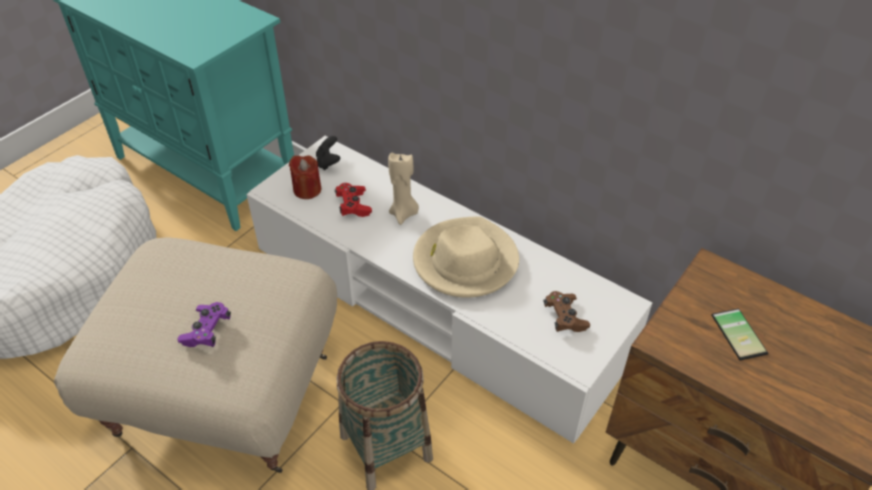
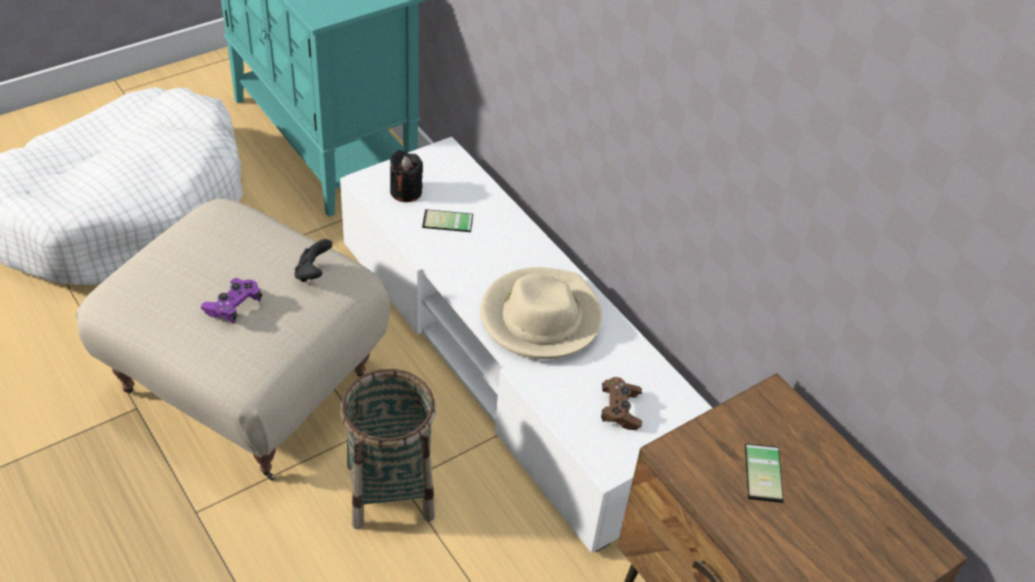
camera: 15 degrees right, 0 degrees up
(307, 190) = (406, 191): red candle -> black candle
(328, 162) = (442, 168): black game controller -> black game controller (313, 272)
(353, 206) = (447, 223): red game controller -> phone
(404, 214) = (498, 247): beige candle -> none

